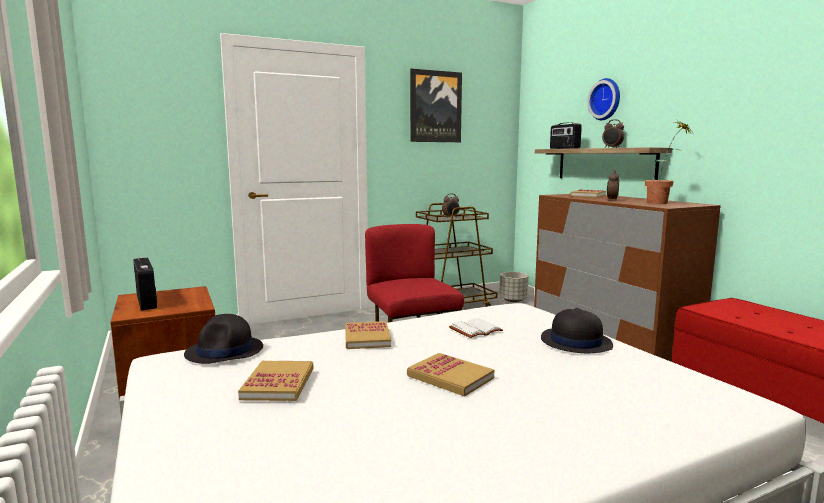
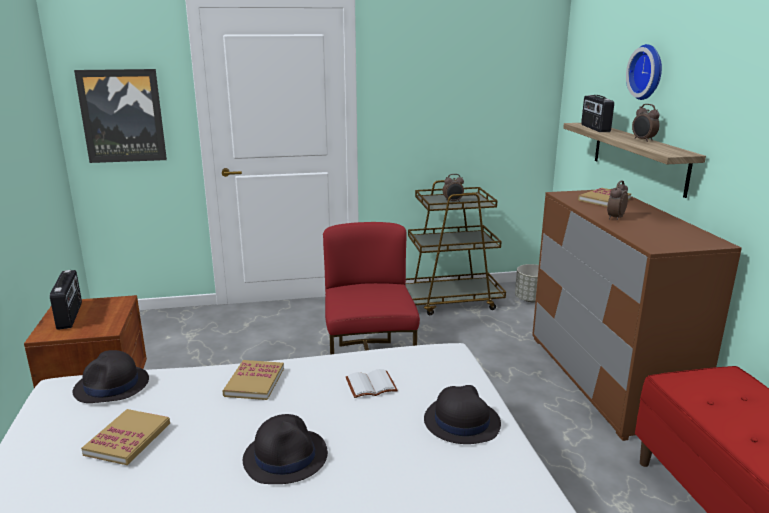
camera: 15 degrees right, 10 degrees up
(435, 107) = (446, 63): picture -> picture (122, 116)
(450, 377) = (286, 456): book -> black hat
(663, 203) = (670, 234): potted plant -> none

